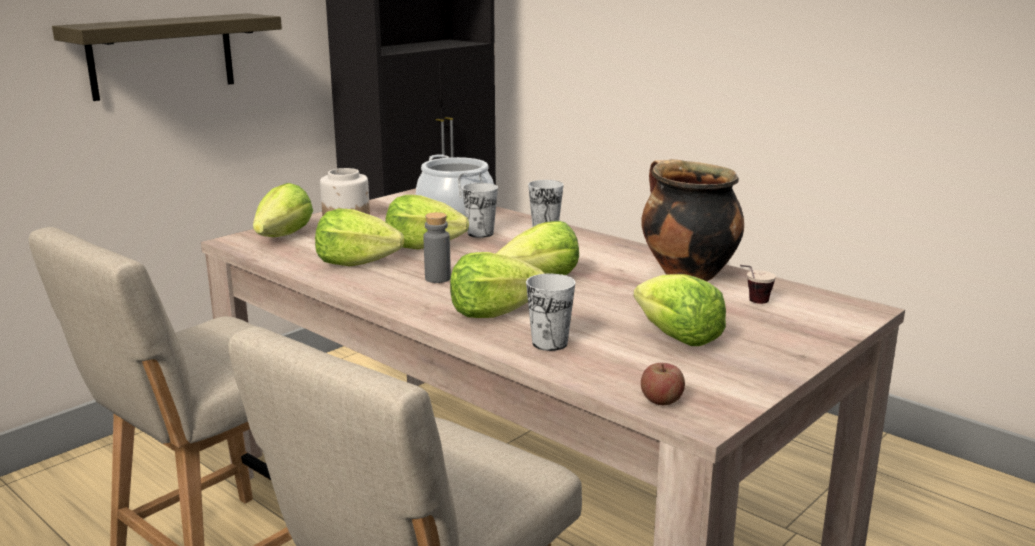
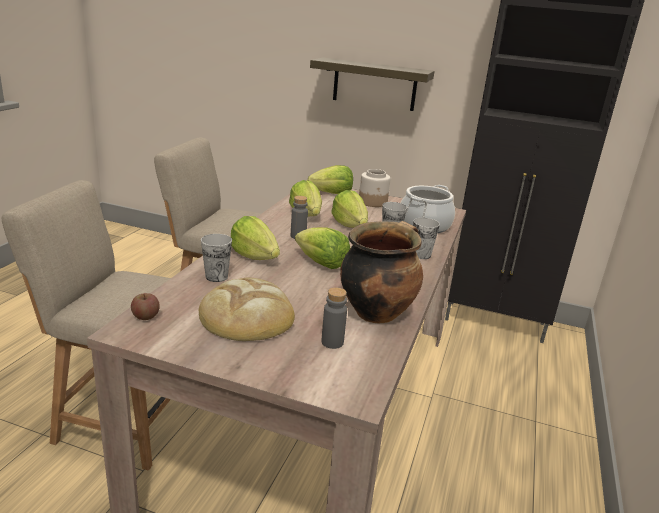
camera: 65 degrees right, 5 degrees up
(677, 337) = (247, 315): lettuce -> bread
(752, 303) = (332, 342): cup -> grey bottle

